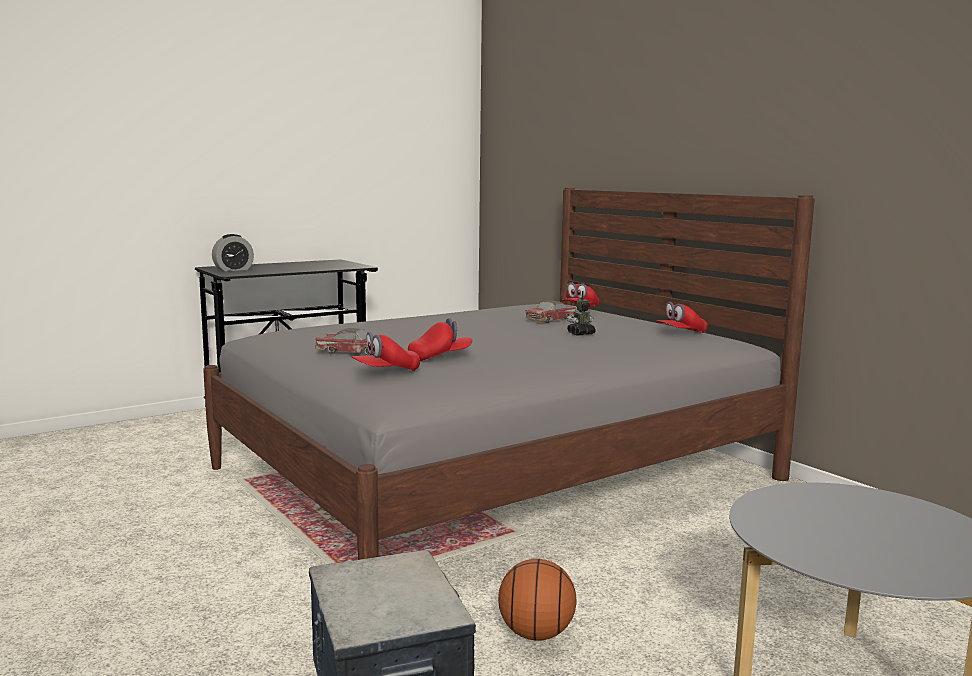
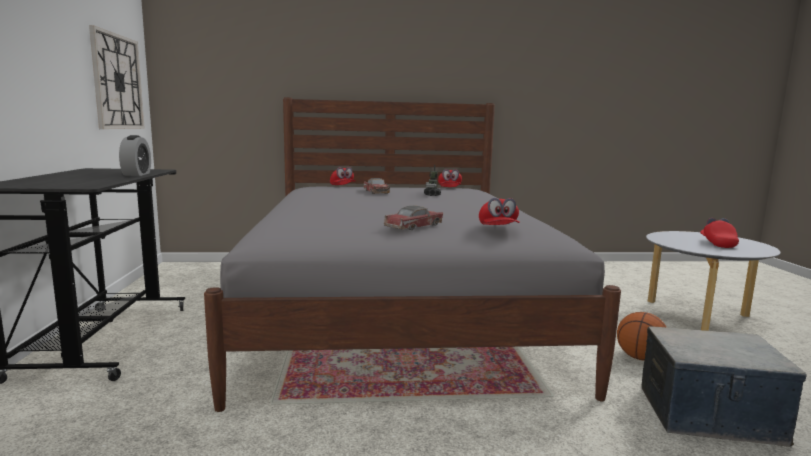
camera: 60 degrees left, 0 degrees up
(233, 269) = (48, 183): alarm clock -> alarm clock (137, 174)
(415, 177) = (117, 82): none -> wall clock
(440, 357) = (465, 217): red cap -> red cap (717, 243)

